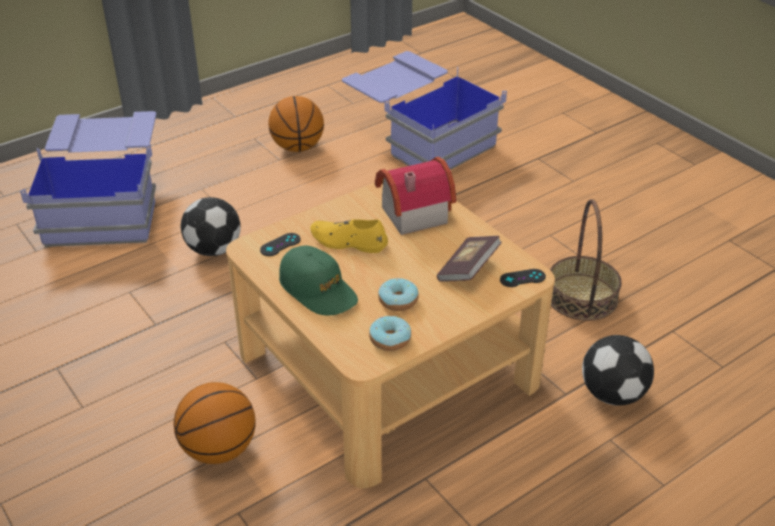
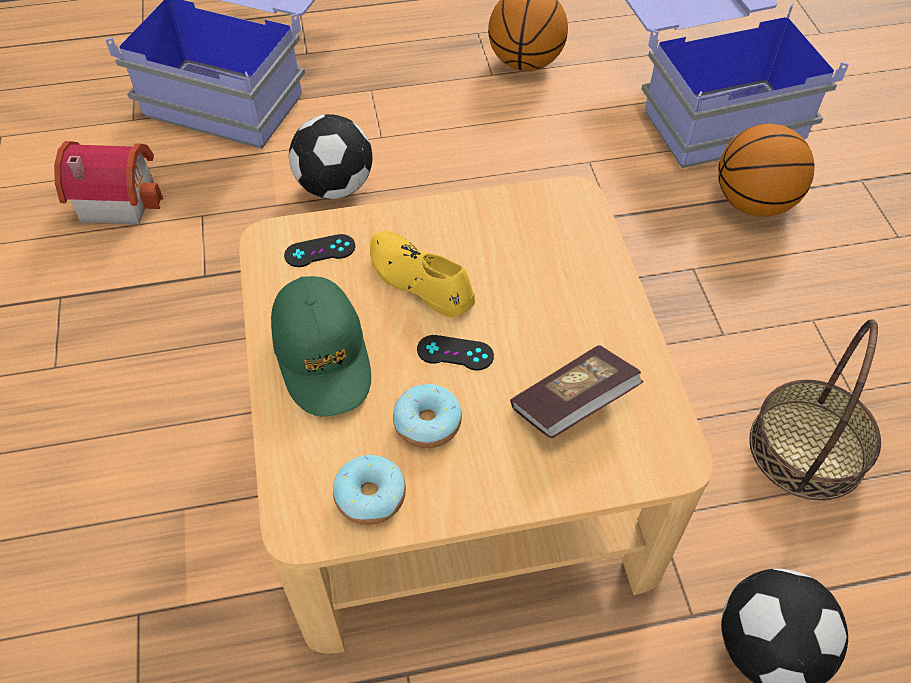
camera: 25 degrees right, 15 degrees up
(218, 449) = (171, 500): basketball -> basketball (752, 202)
(410, 213) = (545, 259): toy house -> toy house (117, 198)
(522, 278) = (654, 457): black game controller -> black game controller (455, 353)

